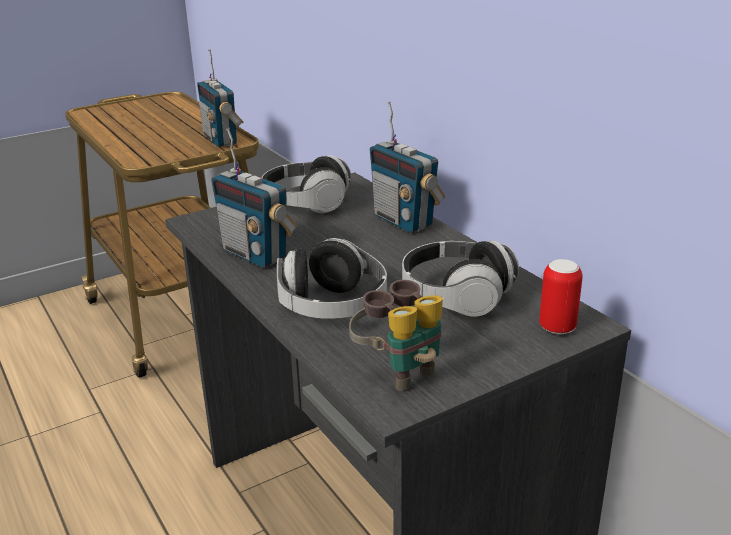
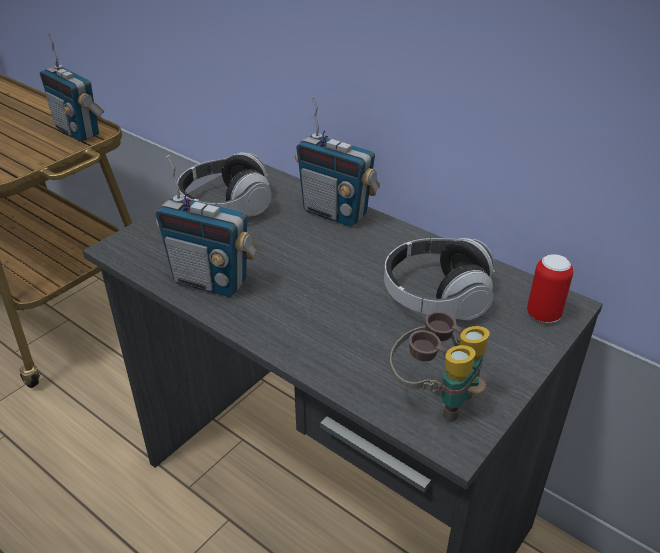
camera: 20 degrees left, 10 degrees up
(332, 307) = (327, 333): headphones -> none

